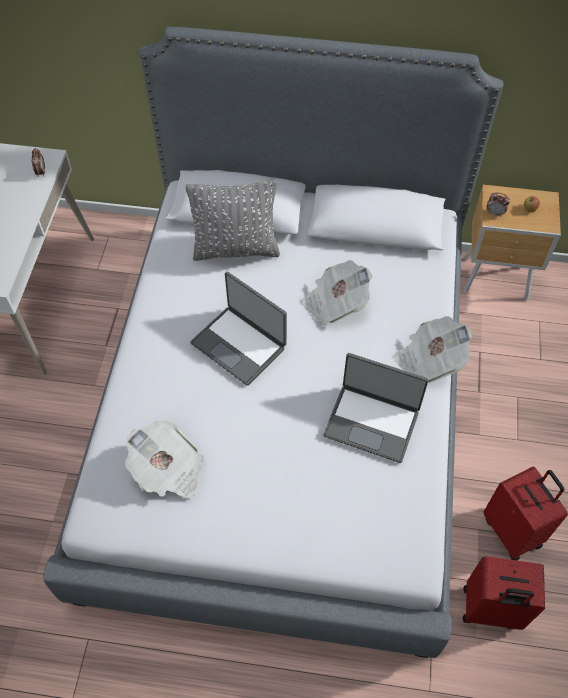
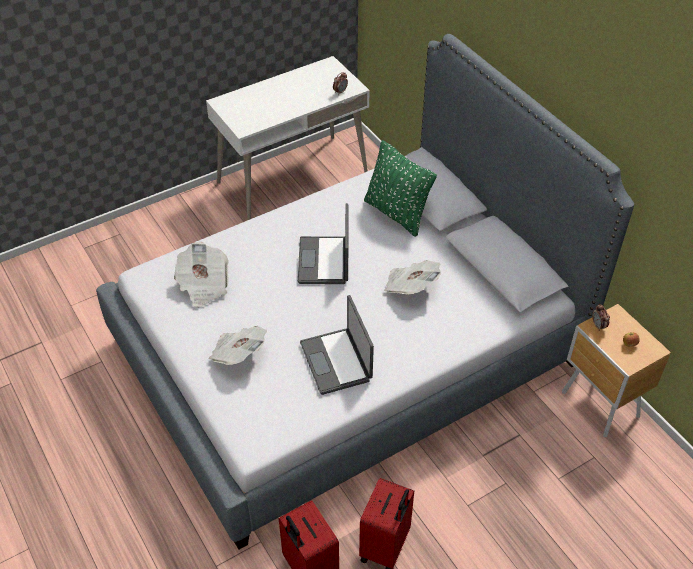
camera: 50 degrees right, 10 degrees down
(236, 249) = (396, 213): grey pillow -> green pillow
(429, 360) = (420, 363): newspaper -> newspaper (238, 354)

